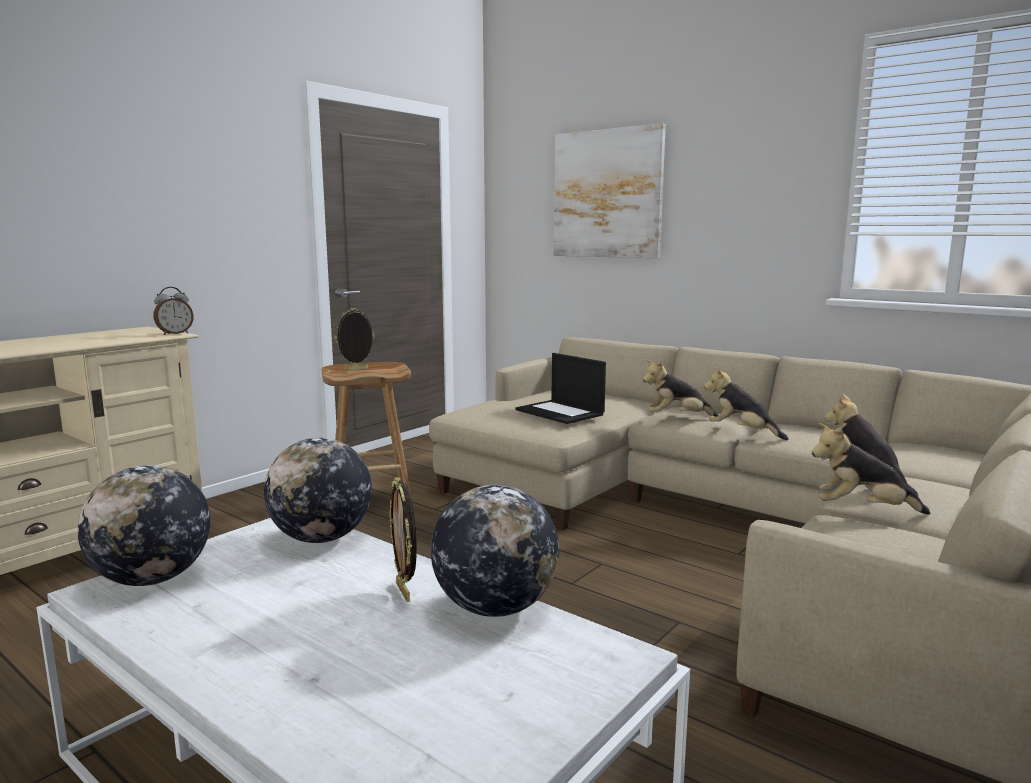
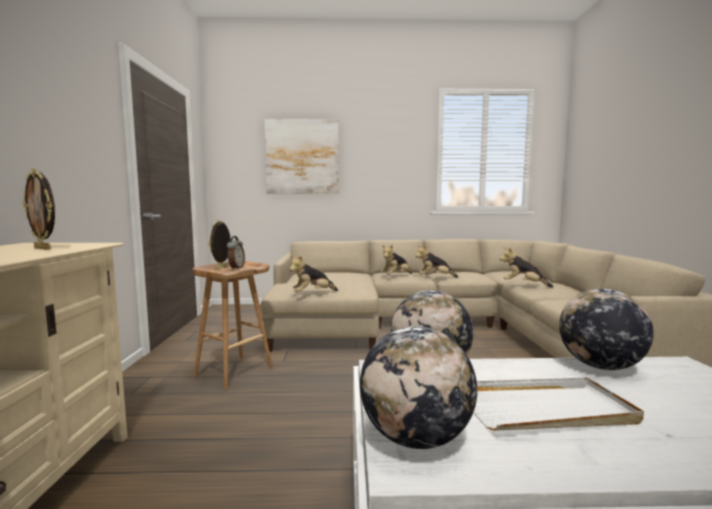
camera: 40 degrees left, 5 degrees down
(175, 333) = (97, 243): alarm clock -> alarm clock (236, 268)
(293, 610) = (546, 409): none -> white tray
(405, 592) = (552, 376): picture frame -> picture frame (44, 248)
(561, 412) = (341, 282): laptop -> none
(862, 510) = (551, 295): plush toy -> plush toy (312, 294)

